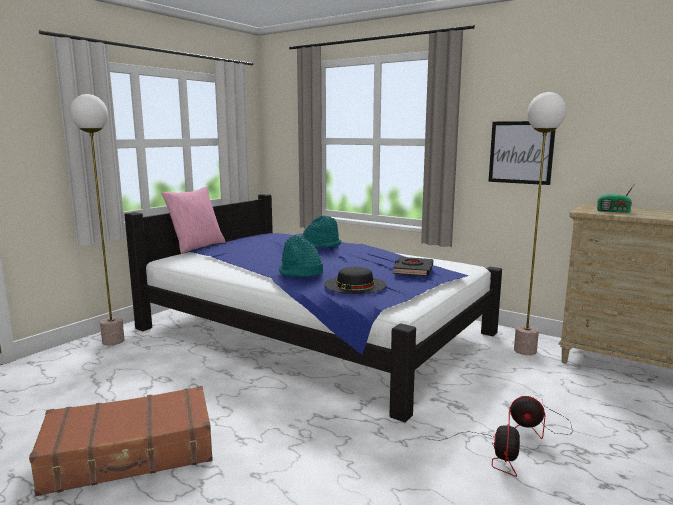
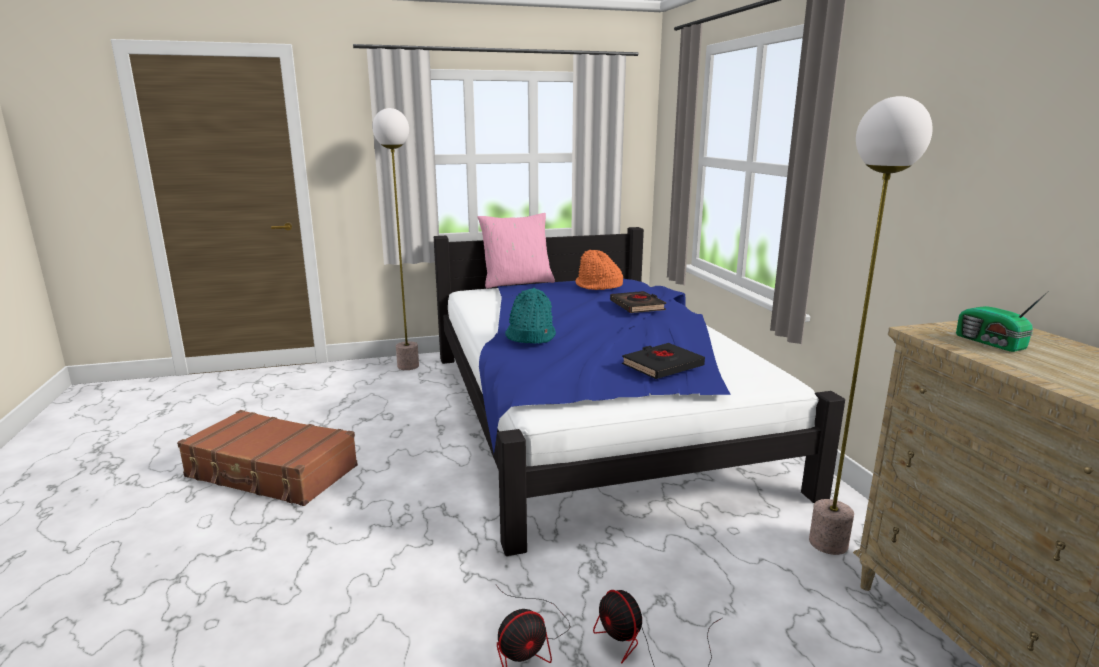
camera: 40 degrees right, 5 degrees up
(267, 239) = (598, 286): none -> orange hat
(322, 245) = (637, 306): turquoise hat -> black book
(355, 284) = (548, 366): black hat -> none
(521, 152) = (917, 203): picture -> none

